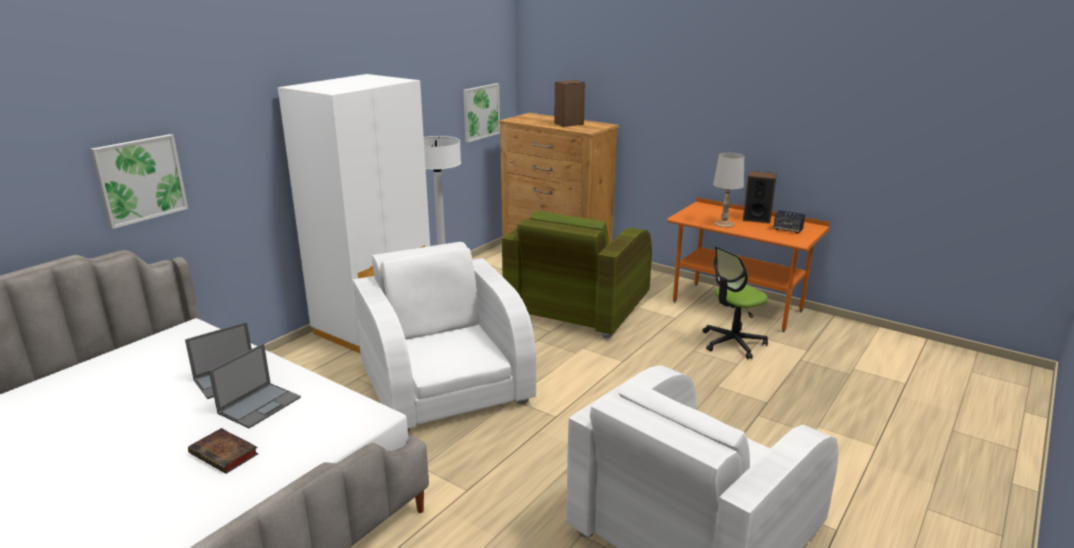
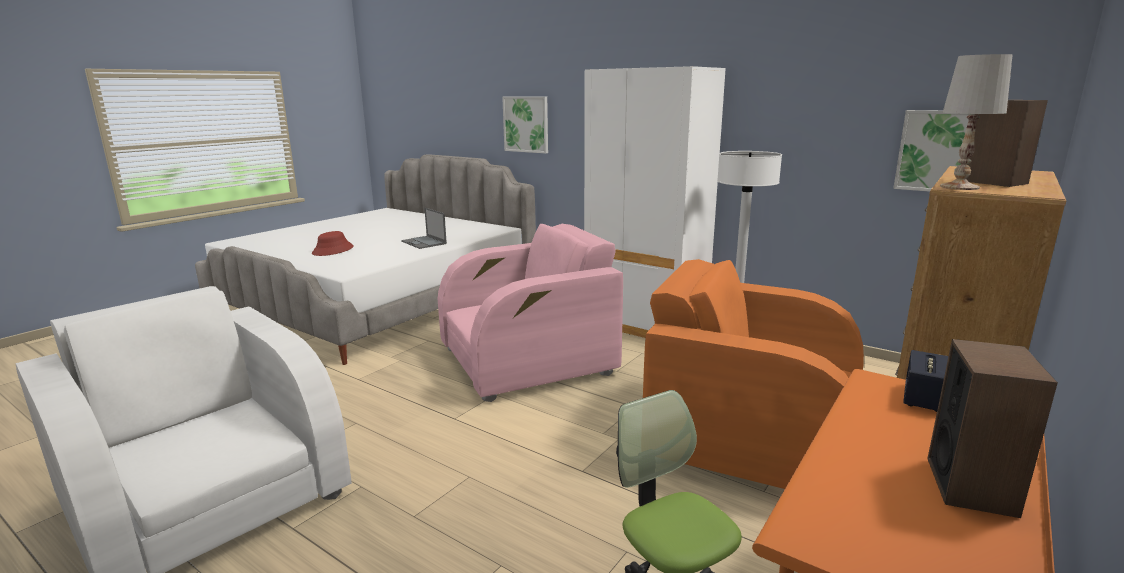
camera: 90 degrees right, 5 degrees down
(225, 454) = (333, 250): book -> red hat
(260, 405) = (385, 250): laptop -> none
(445, 384) = (528, 361): white armchair -> pink armchair
(577, 307) = (751, 437): green armchair -> orange armchair
(724, 224) = (868, 428): white table lamp -> white table lamp (960, 187)
(788, 230) = (903, 530): speaker -> speaker (923, 398)

